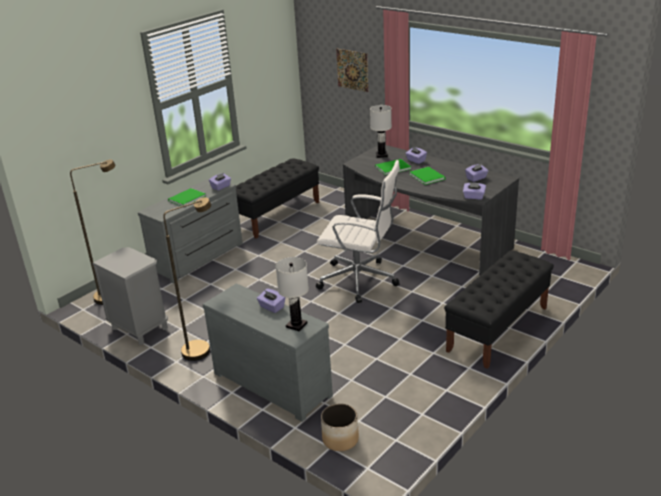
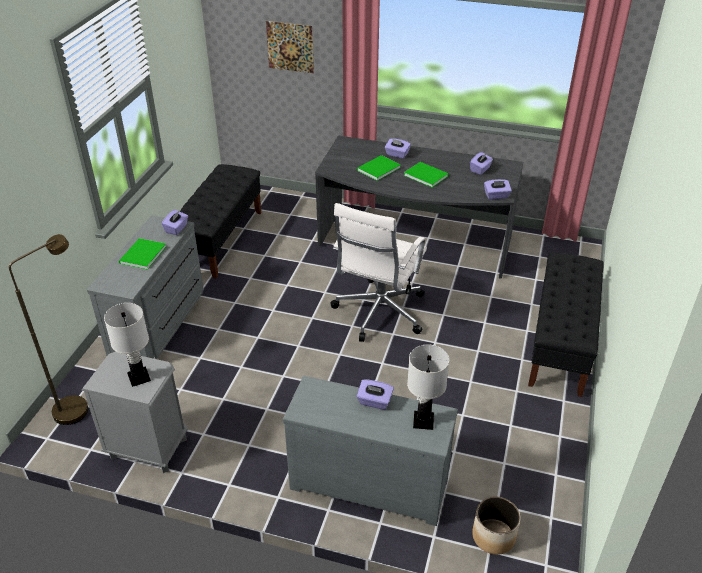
camera: 25 degrees left, 10 degrees up
(203, 348) = (251, 455): brown floor lamp -> none
(360, 281) = (378, 313): white office chair -> white office chair turned 120 degrees clockwise
(381, 155) = (352, 152): white table lamp -> white table lamp (138, 377)

